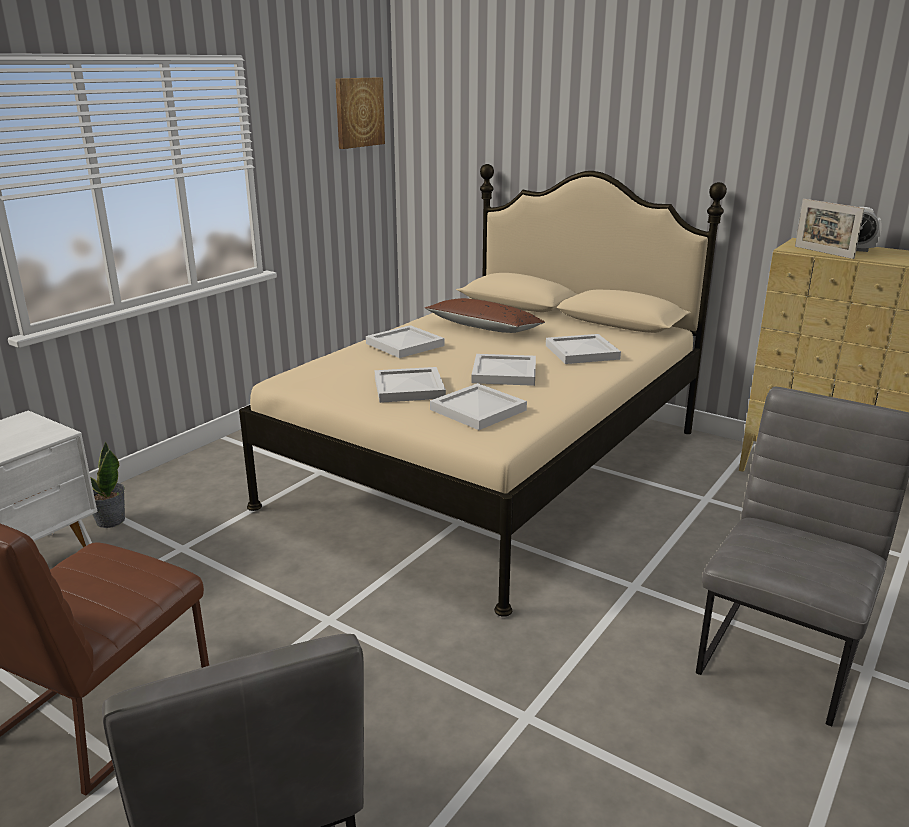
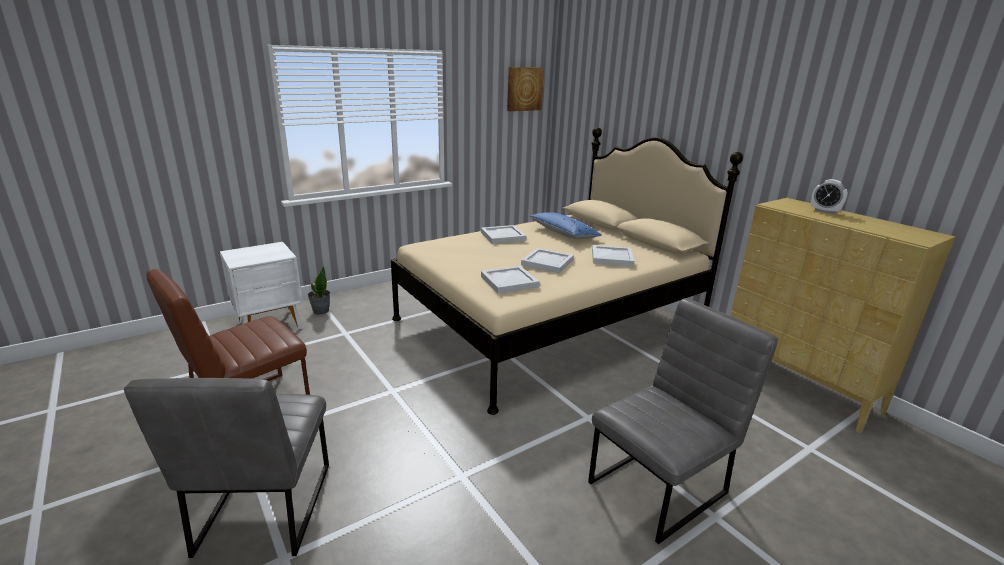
camera: 20 degrees right, 0 degrees up
(408, 388) = (480, 262): white tray -> none
(484, 328) = (563, 233): brown pillow -> blue pillow
(823, 252) = (794, 210): picture frame -> none

